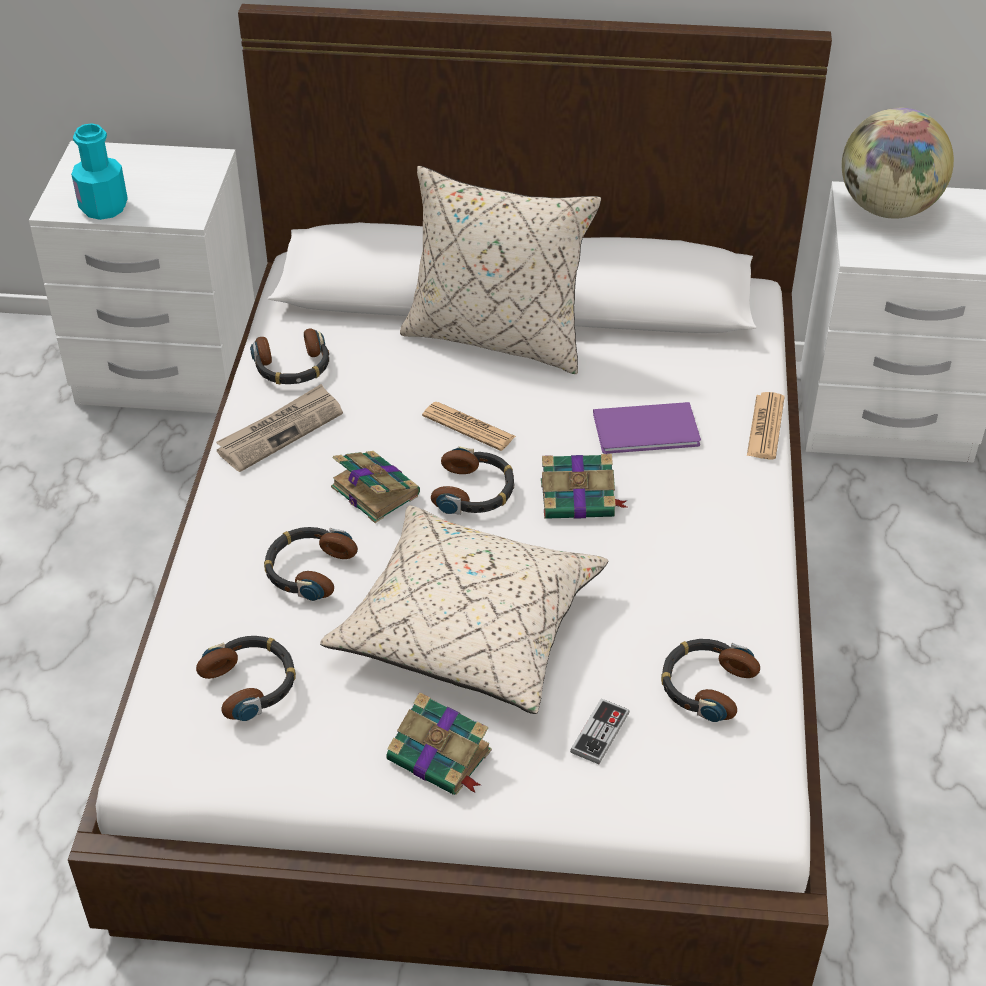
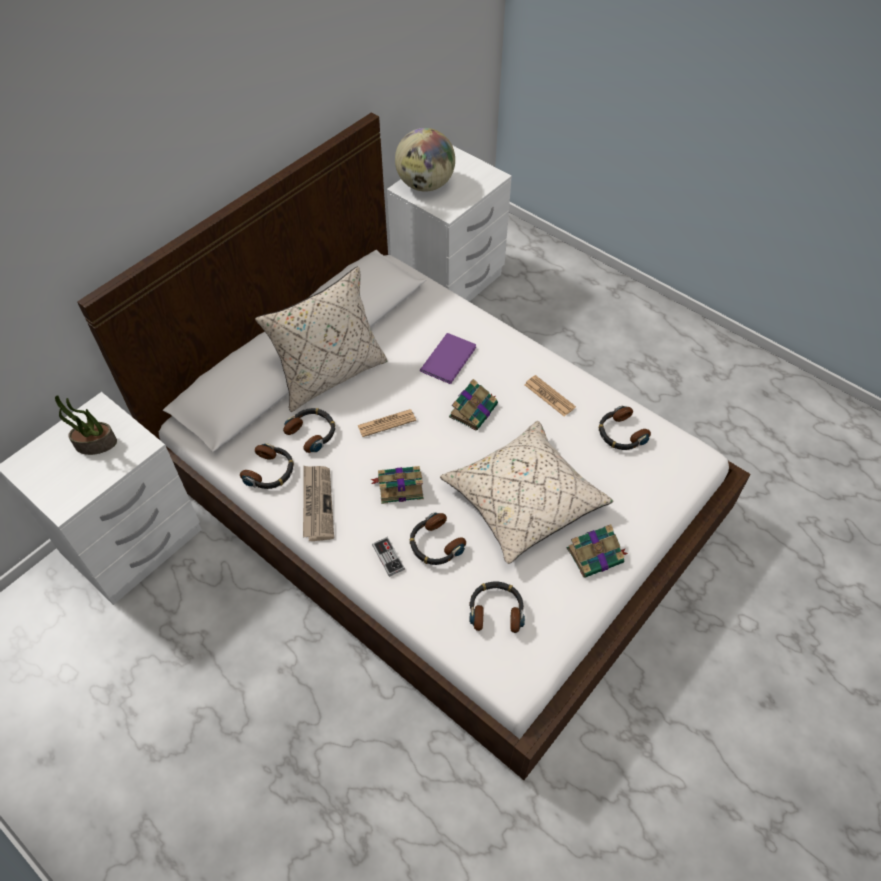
camera: 55 degrees left, 10 degrees up
(104, 207) = (89, 482): turquoise bottle -> none
(157, 184) = (95, 444): none -> potted plant
(475, 491) = (435, 446): headphones -> headphones (312, 432)
(600, 733) = (623, 487): game controller -> game controller (388, 557)
(765, 427) = (483, 318): newspaper -> newspaper (549, 396)

